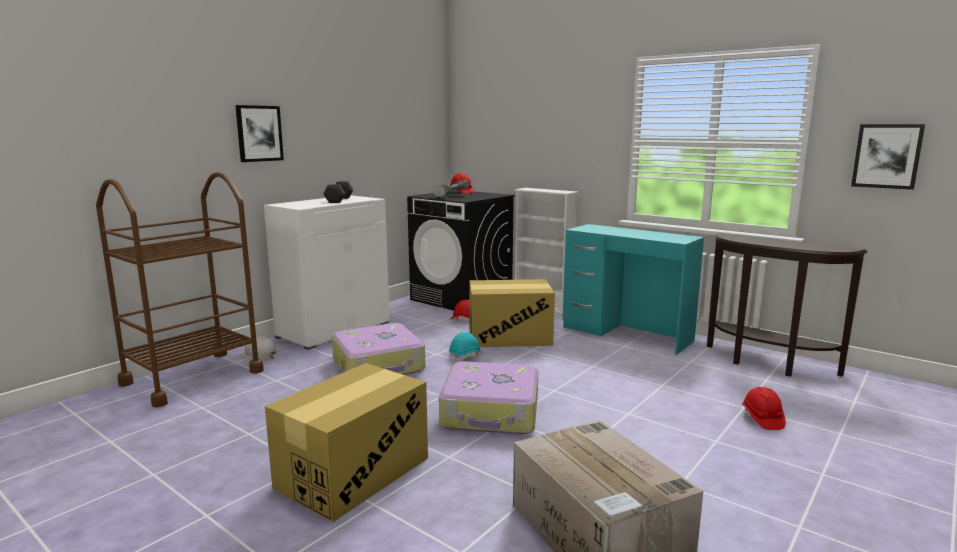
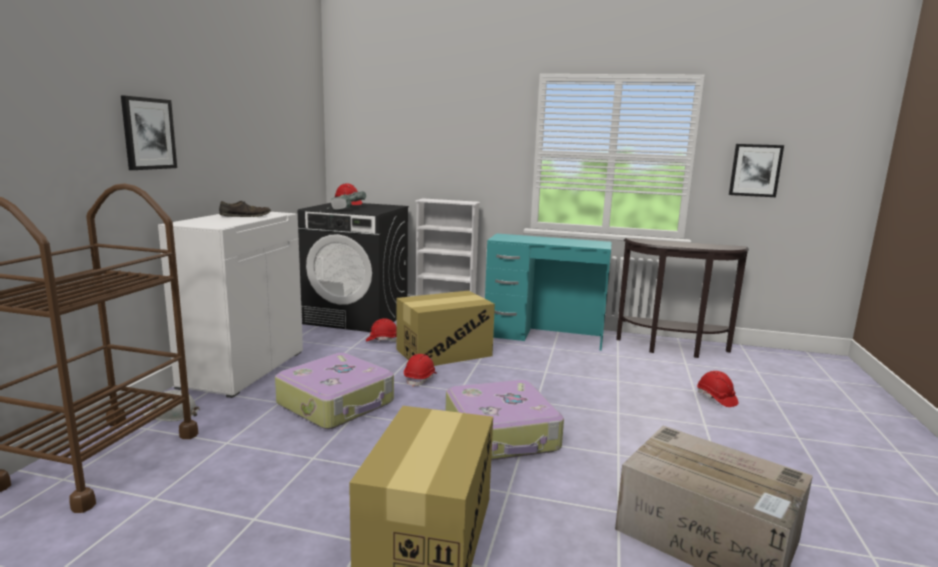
camera: 25 degrees left, 0 degrees up
(339, 200) = (246, 216): grey dumbbell -> brown shoe
(466, 356) = (420, 379): turquoise hard hat -> red hard hat

